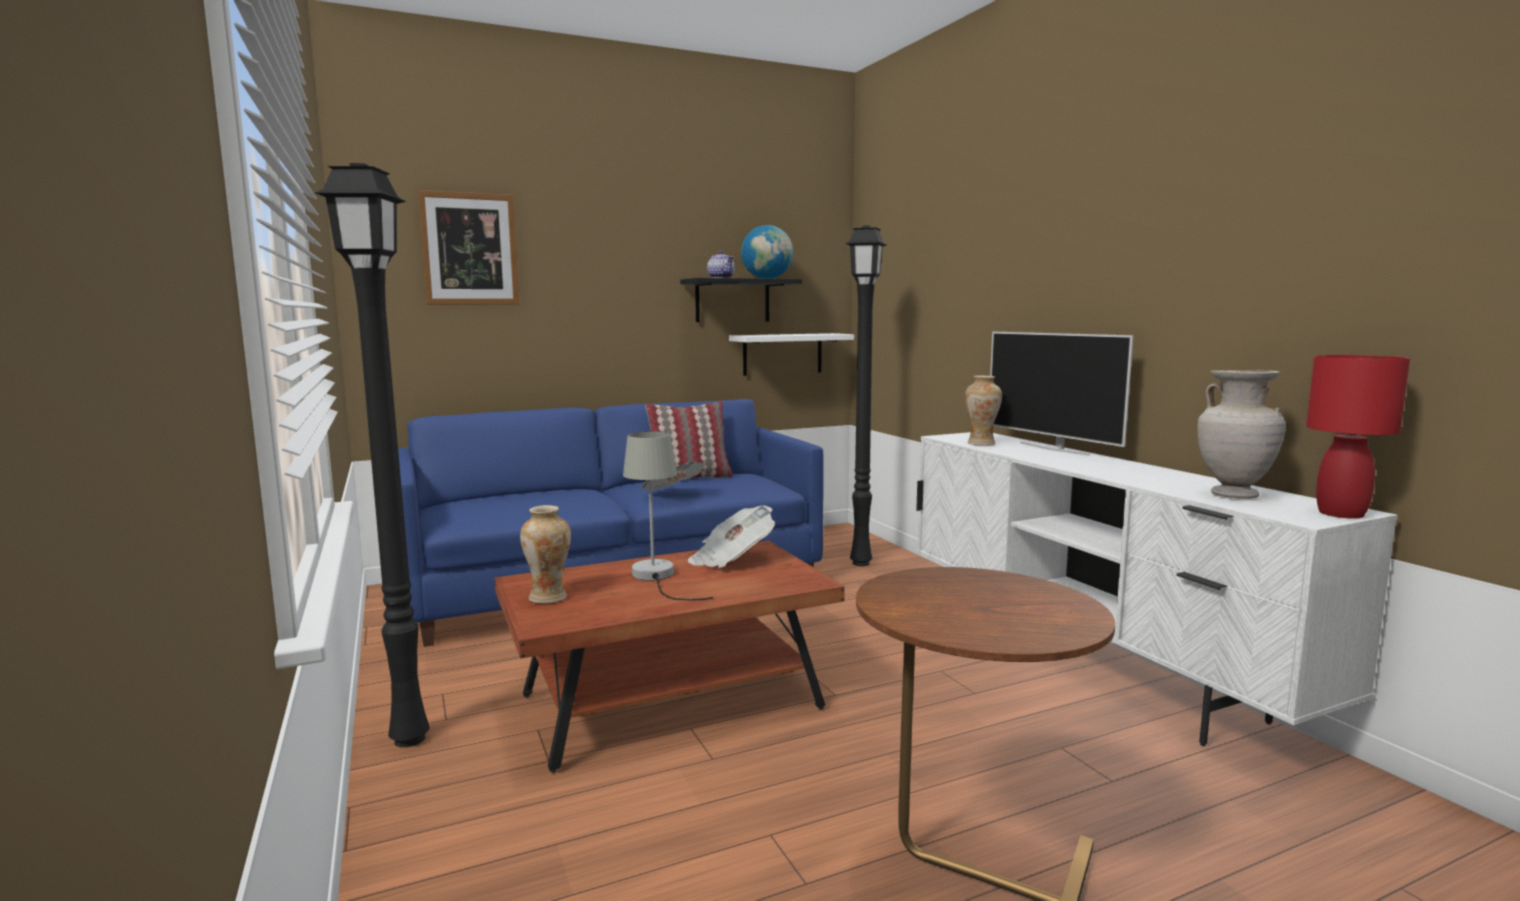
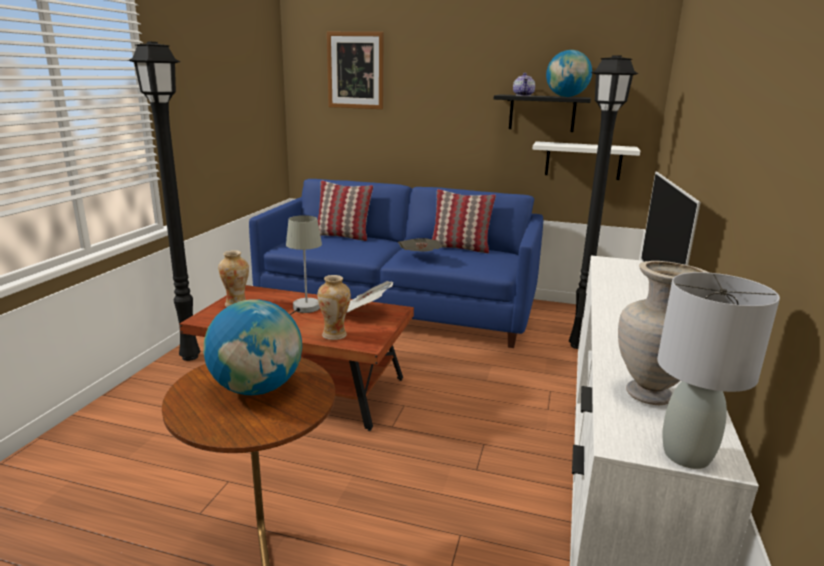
camera: 40 degrees right, 10 degrees up
(511, 495) = (342, 236): none -> pillow
(972, 599) = (257, 388): none -> globe
(981, 443) = (613, 274): vase -> vase (334, 335)
(1341, 514) = (686, 456): red table lamp -> grey table lamp

